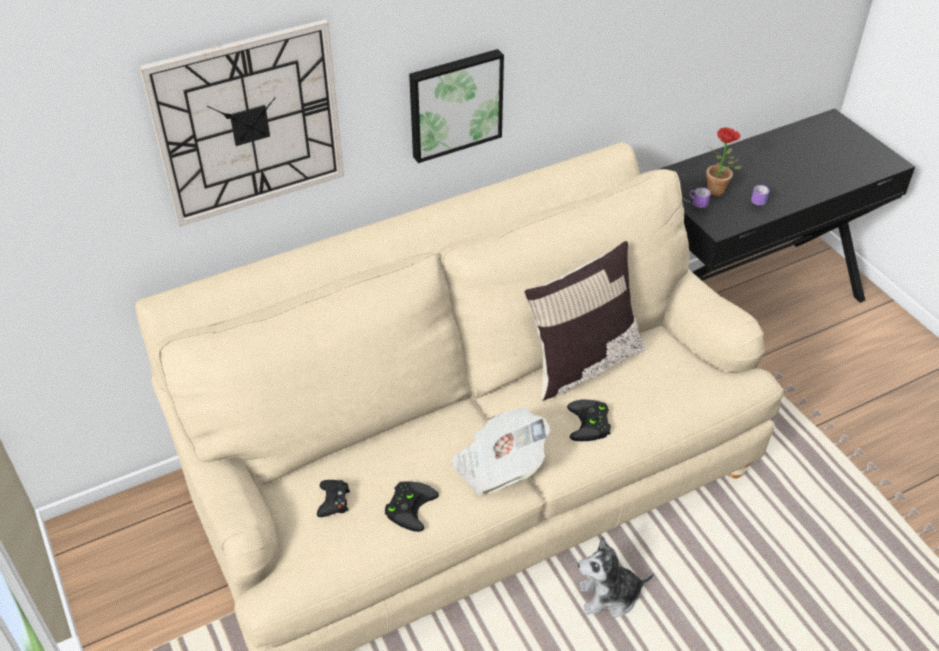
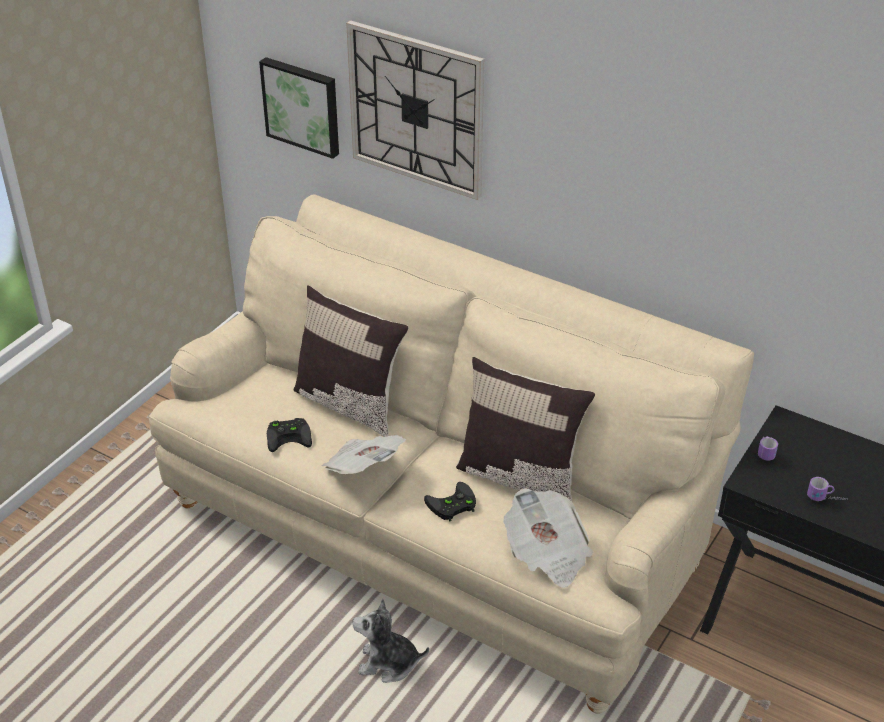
camera: 60 degrees right, 5 degrees down
(334, 501) = (267, 397): black game controller -> none
(395, 440) = (350, 404): none -> pillow
(454, 103) = (586, 199): picture -> picture (302, 105)
(609, 596) = (388, 663): plush toy -> plush toy turned 45 degrees counterclockwise
(686, 388) = (547, 554): none -> newspaper
(719, 192) = (804, 465): potted plant -> none

